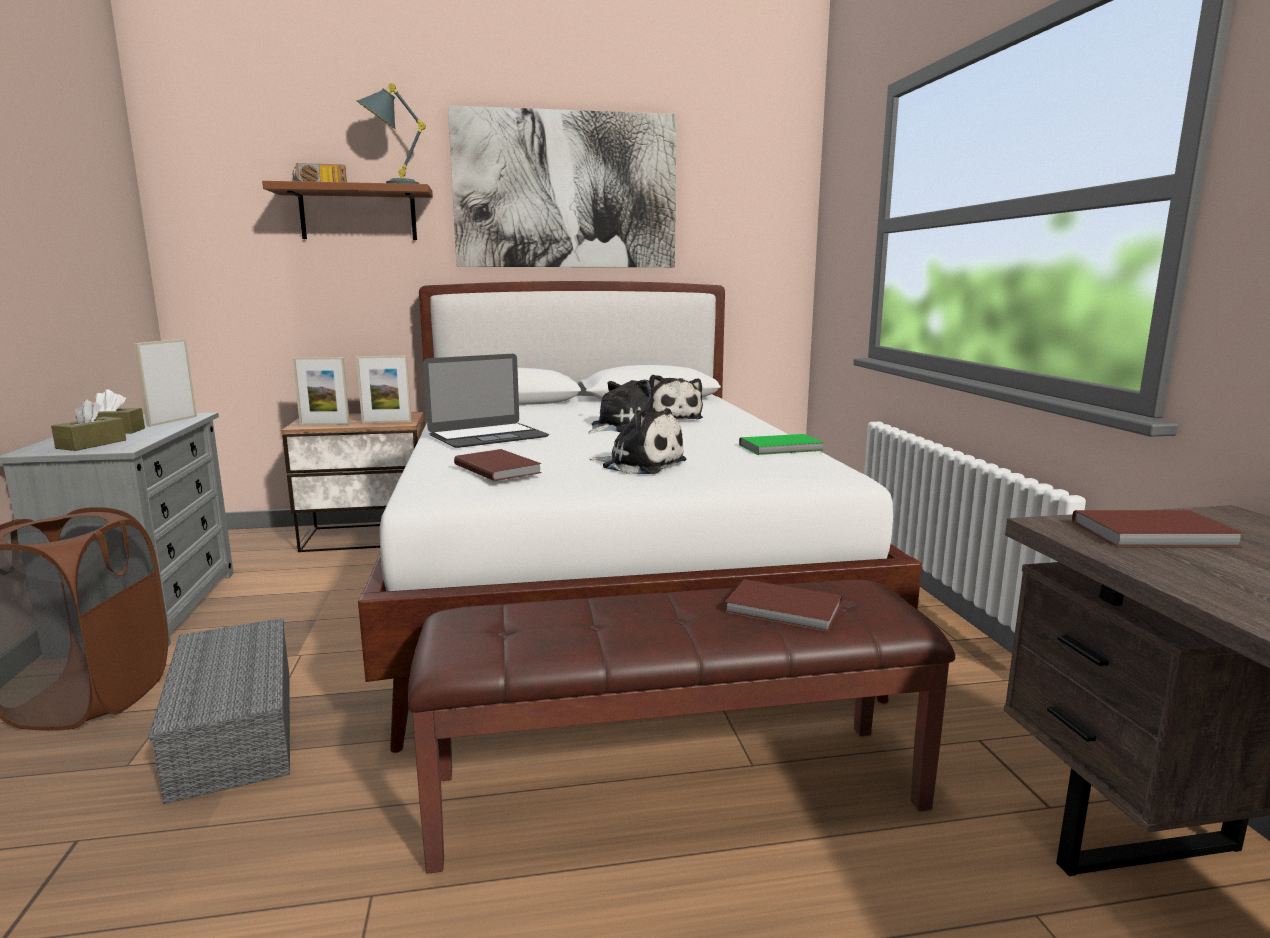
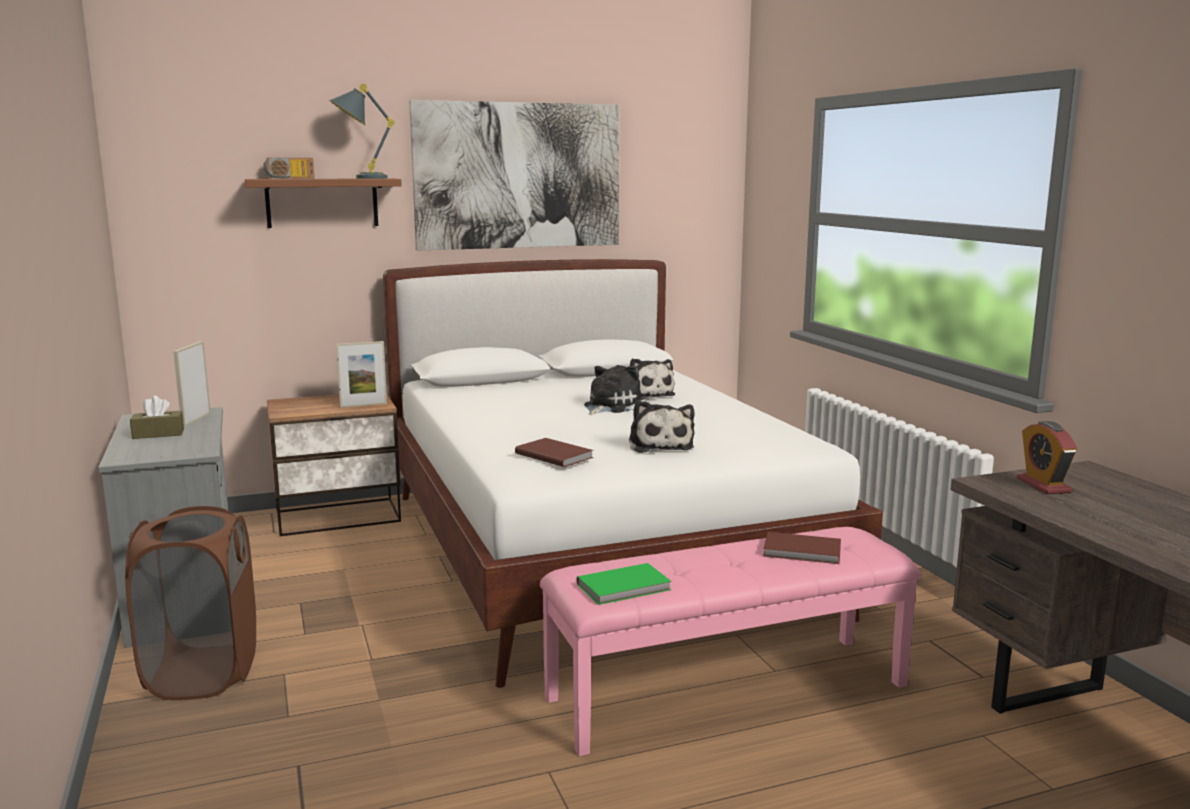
camera: 10 degrees left, 0 degrees up
(91, 444) = (165, 449): brown tissue box -> none
(237, 730) = (358, 684): grey storage box -> none
(324, 424) = (305, 411): picture frame -> none
(488, 436) = (505, 422): laptop -> none
(640, 465) = (660, 445): plush toy -> plush toy turned 60 degrees clockwise
(676, 788) = (727, 690): brown bench -> pink bench
(782, 448) = (760, 423): green book -> green book (625, 587)
(1156, 535) = (1043, 485): brown book -> alarm clock

